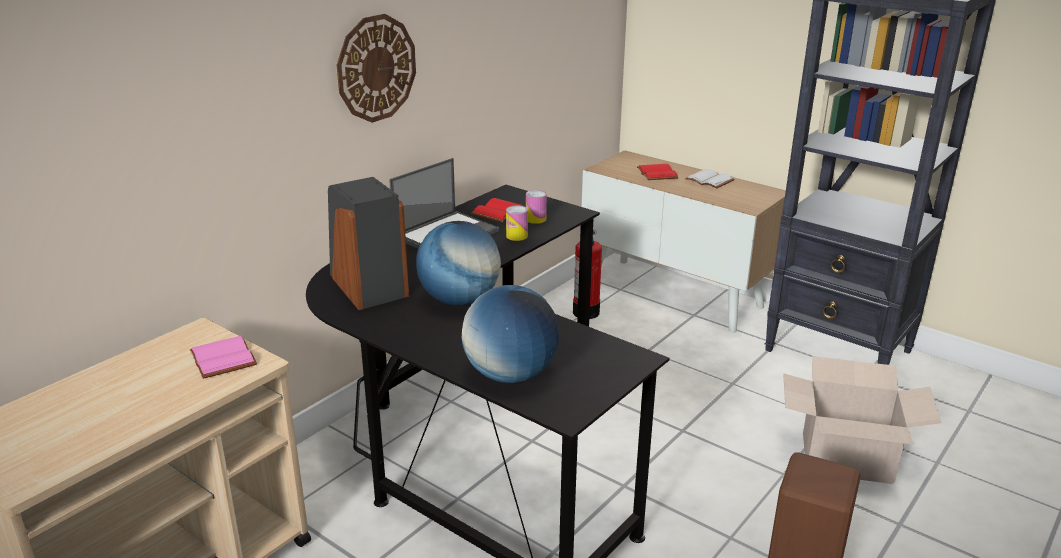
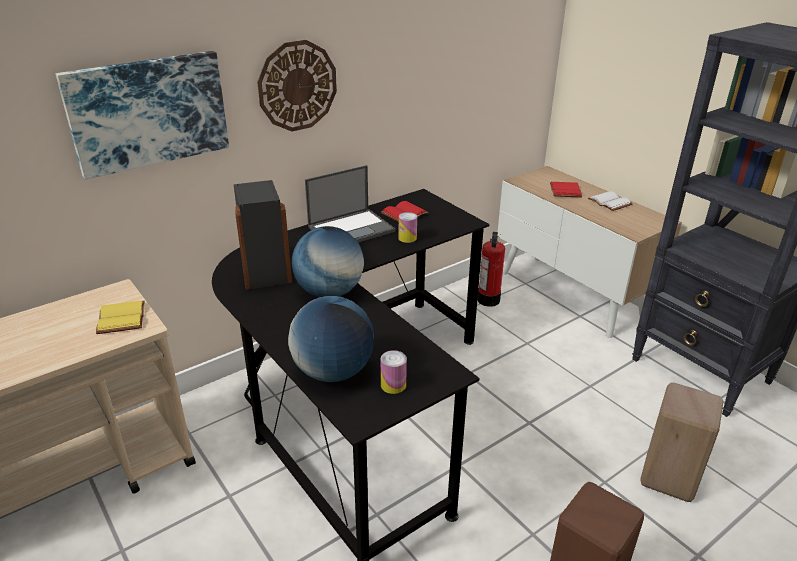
camera: 15 degrees right, 5 degrees up
(224, 106) = (148, 112): none -> picture
(225, 359) = (123, 319): pink book -> yellow book
(536, 219) = (431, 224): can -> can (393, 385)
(847, 457) = (670, 477): cardboard box -> beige stool

